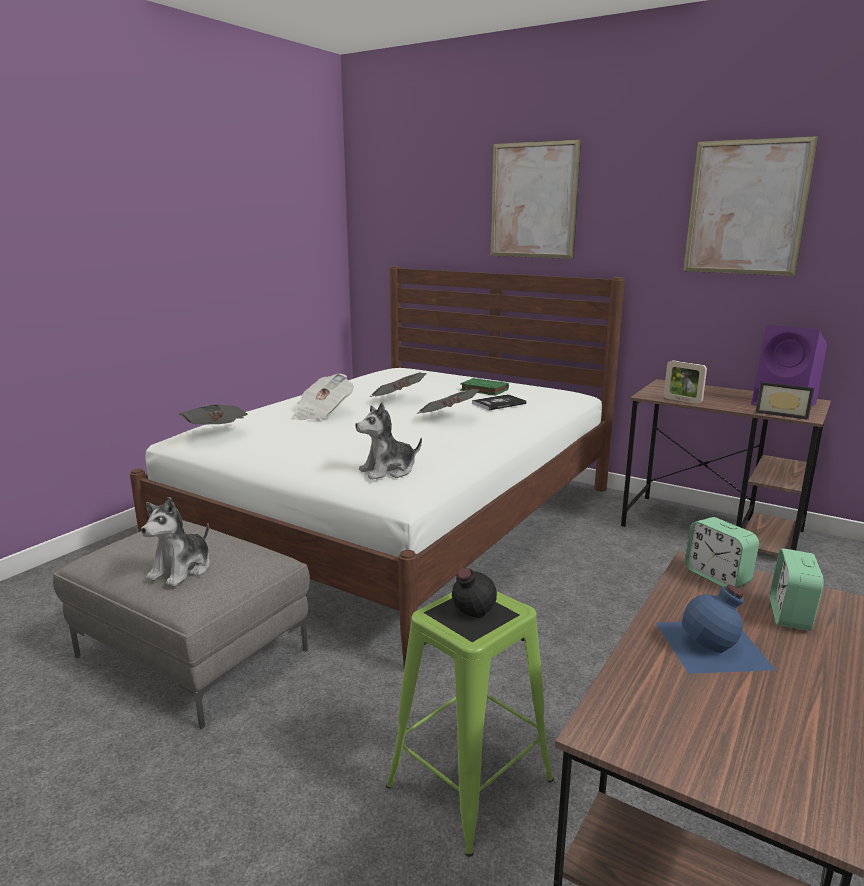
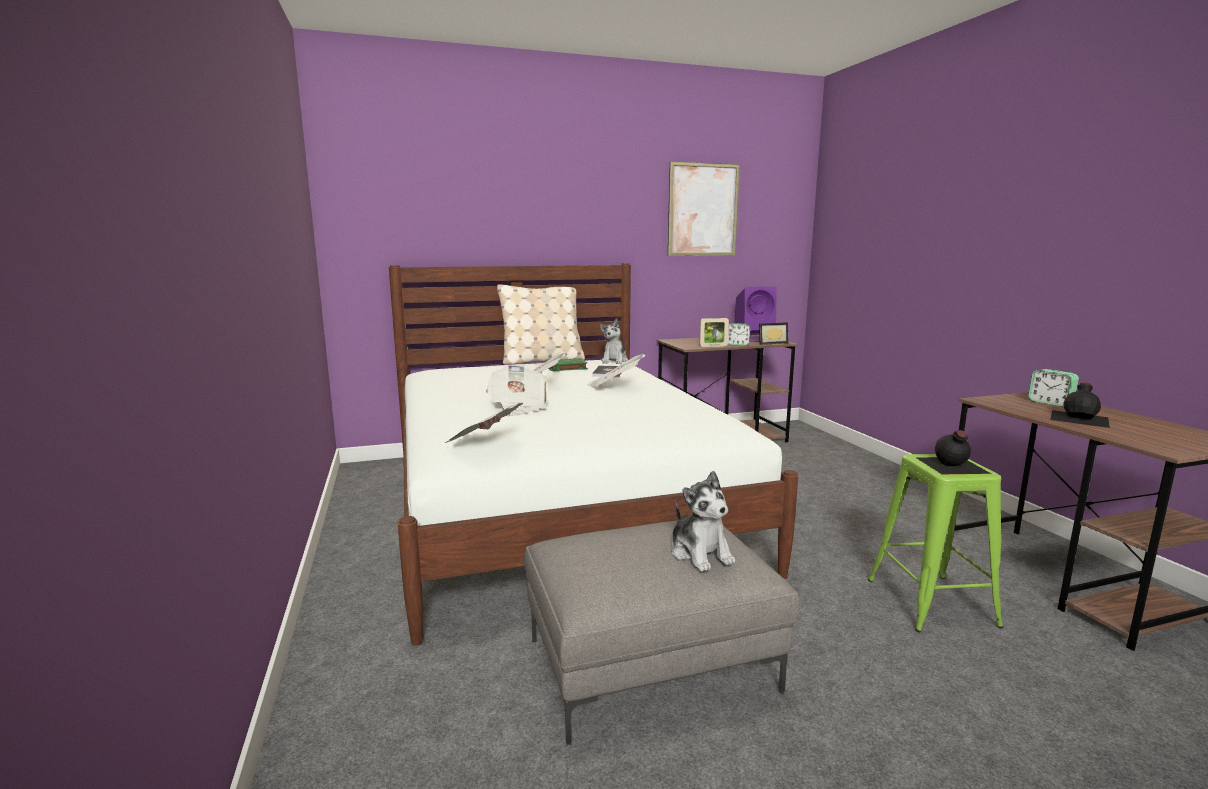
camera: 50 degrees left, 5 degrees down
(388, 471) = (702, 422): plush toy -> plush toy (614, 361)
(504, 379) = (542, 361): none -> beige pillow
(533, 200) = (543, 200): picture -> none
(714, 646) = (1080, 418): blue bottle -> black bottle
(717, 576) = (998, 401): alarm clock -> alarm clock (737, 344)

